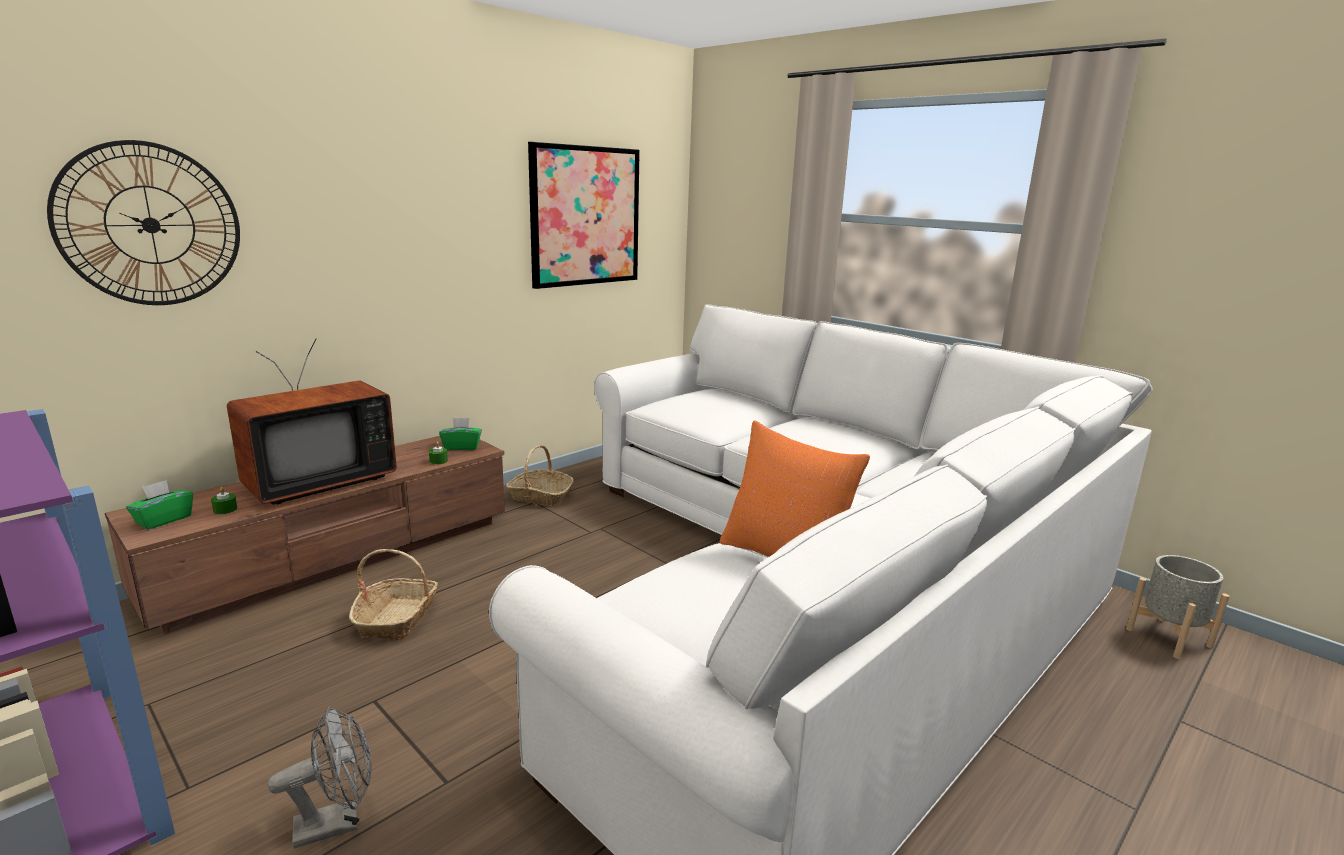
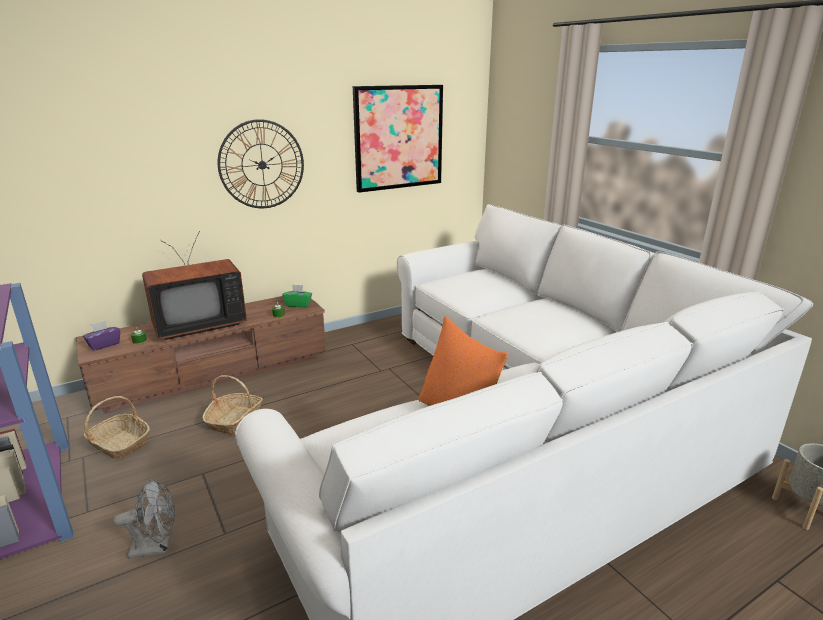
camera: 15 degrees right, 5 degrees up
(150, 225) = (95, 161): wall clock -> wall clock (262, 165)
(163, 520) = (104, 345): green tissue box -> purple tissue box
(540, 496) = (357, 340): basket -> basket (119, 444)

